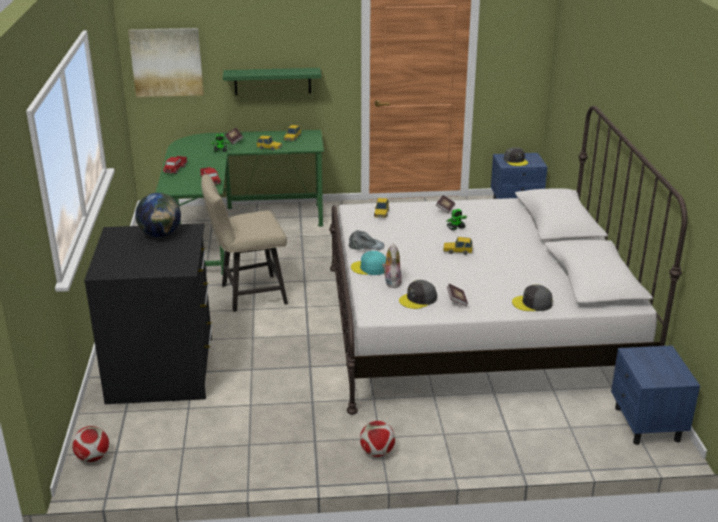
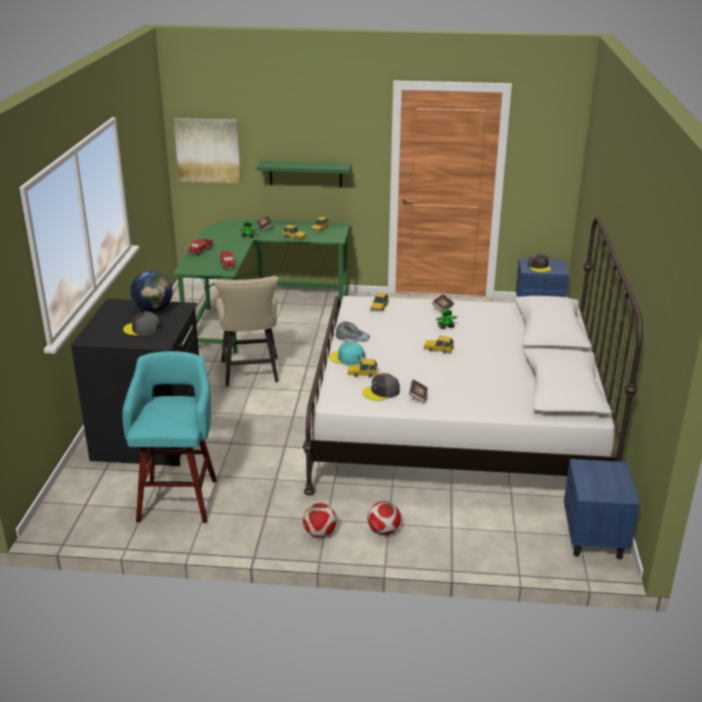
camera: 10 degrees right, 0 degrees up
(92, 457) = (63, 507): football -> football (383, 531)
(216, 433) = (178, 498): none -> turquoise stool
(248, 295) = (251, 374): beige chair -> beige chair turned 90 degrees counterclockwise
(391, 282) = (362, 373): plush toy -> toy car
(532, 303) = (491, 406): grey cap -> grey cap (142, 329)

